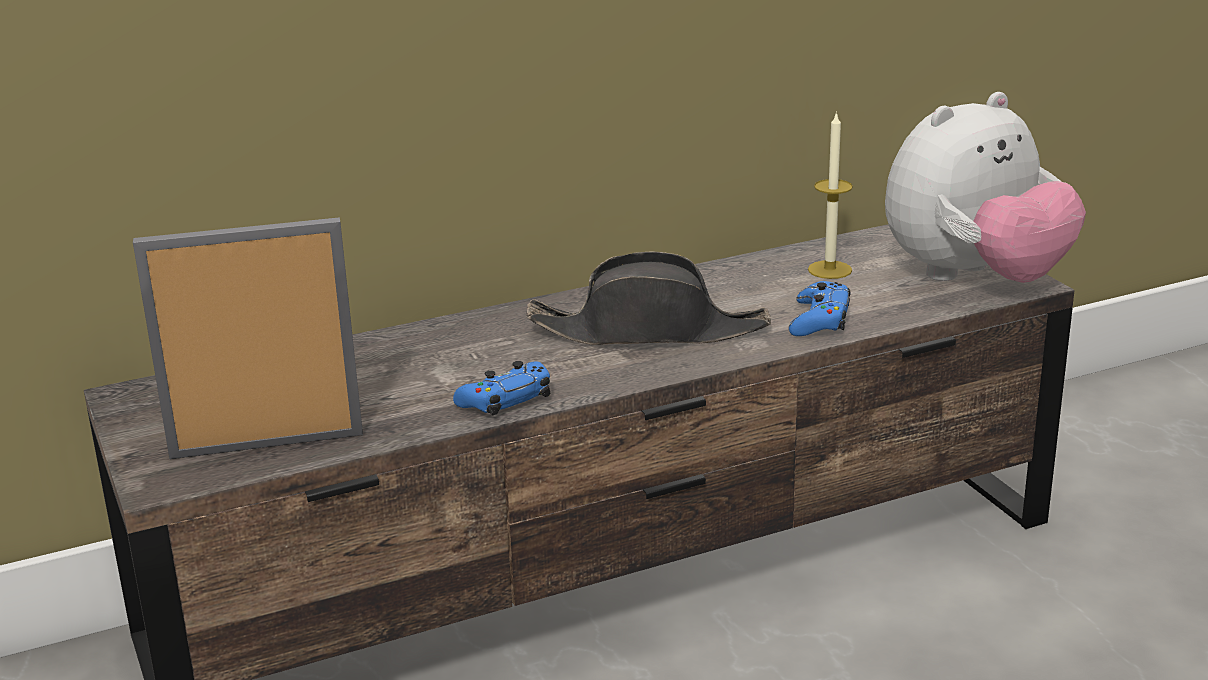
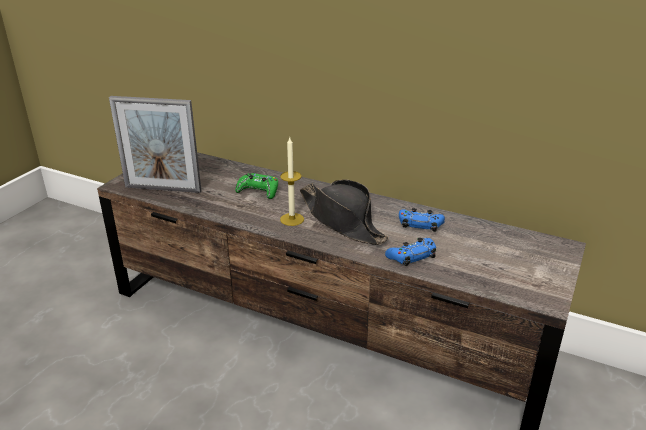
camera: 50 degrees right, 5 degrees up
(267, 444) = (163, 189): picture frame -> picture frame turned 150 degrees clockwise
(438, 362) = (258, 191): none -> green game controller
(506, 400) = (244, 216): blue game controller -> blue game controller (420, 225)
(829, 270) = (468, 238): candle -> candle (292, 219)
(975, 279) = (525, 283): plush toy -> none

